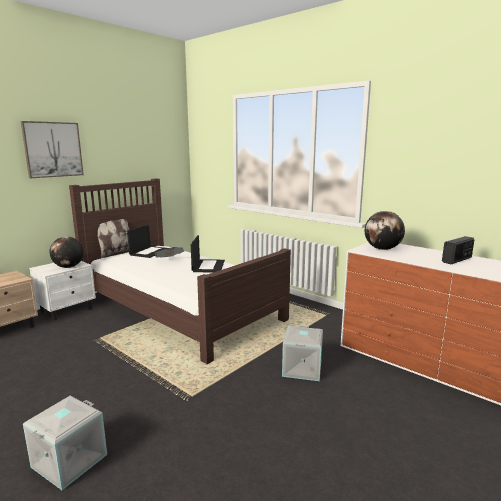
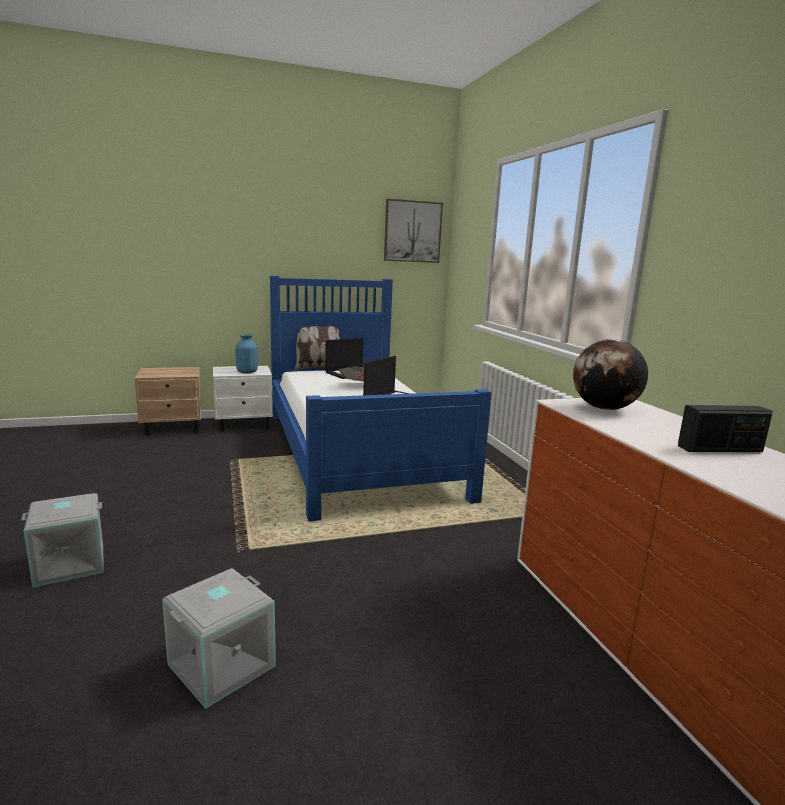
camera: 30 degrees right, 0 degrees up
(53, 149) = (257, 231): picture -> picture (412, 231)
(68, 267) = (247, 372): globe -> blue vase
(178, 308) = (356, 451): brown bed -> blue bed
(303, 369) = (421, 569): grey storage box -> grey storage box (222, 666)

